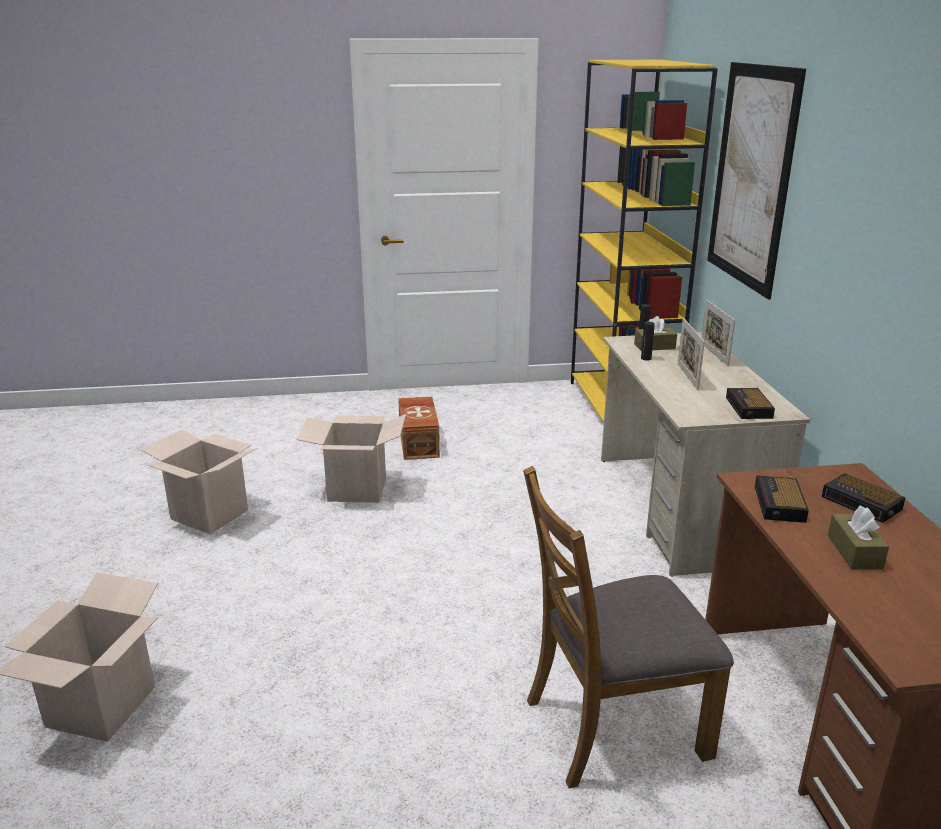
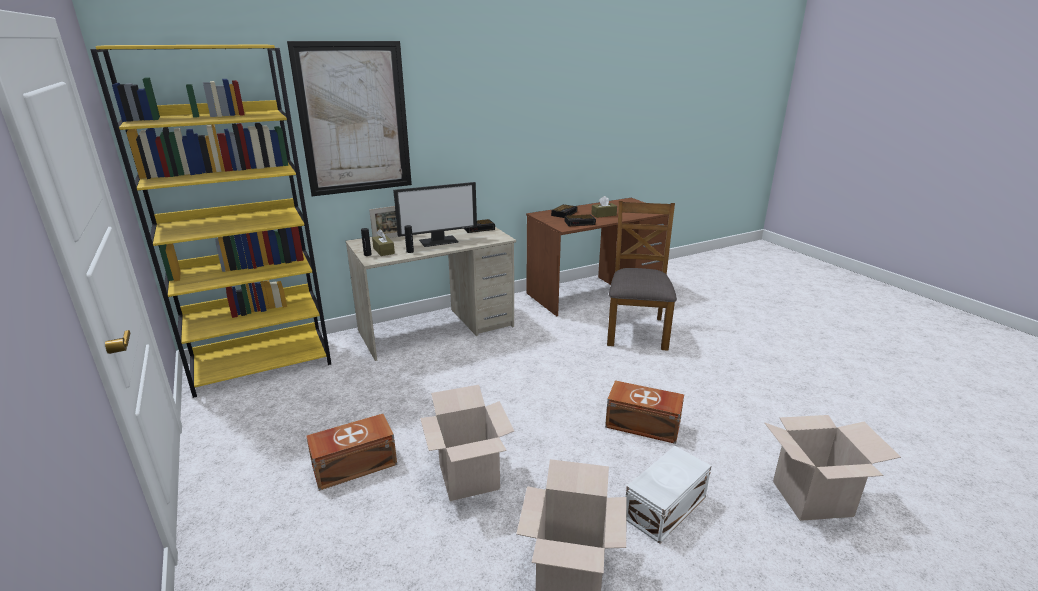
camera: 110 degrees left, 0 degrees up
(213, 585) = (663, 507): none -> white storage box
(338, 621) = (643, 426): none -> brown storage box
(613, 726) = (636, 331): brown chair -> brown chair turned 135 degrees counterclockwise
(687, 376) = (439, 241): picture frame -> monitor

